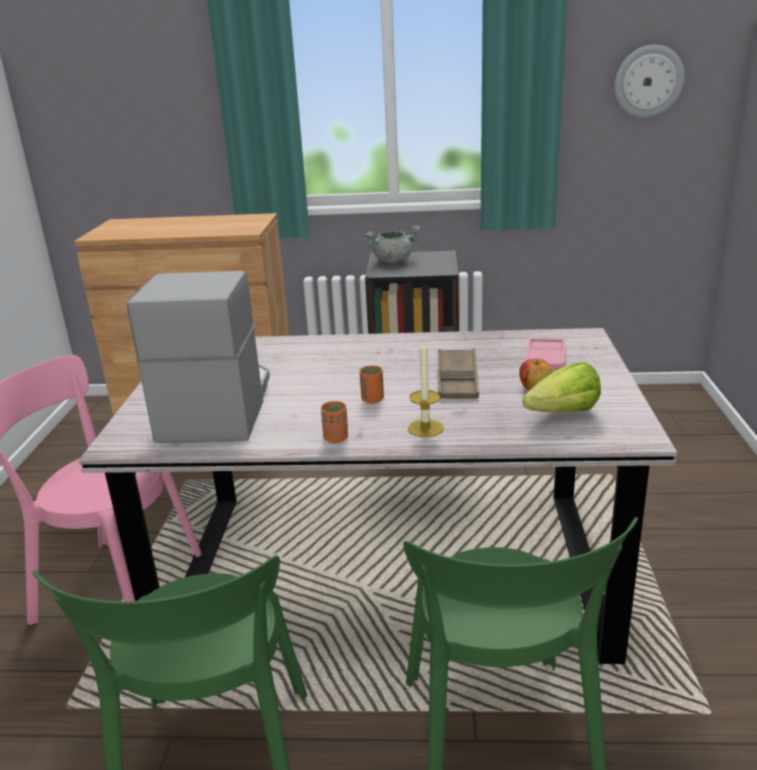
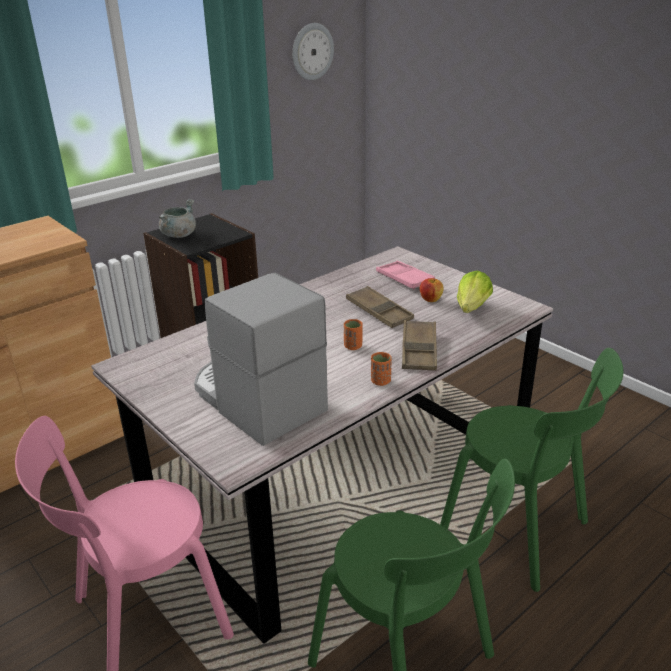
camera: 45 degrees left, 5 degrees up
(425, 428) = (419, 350): candle -> brown tray

